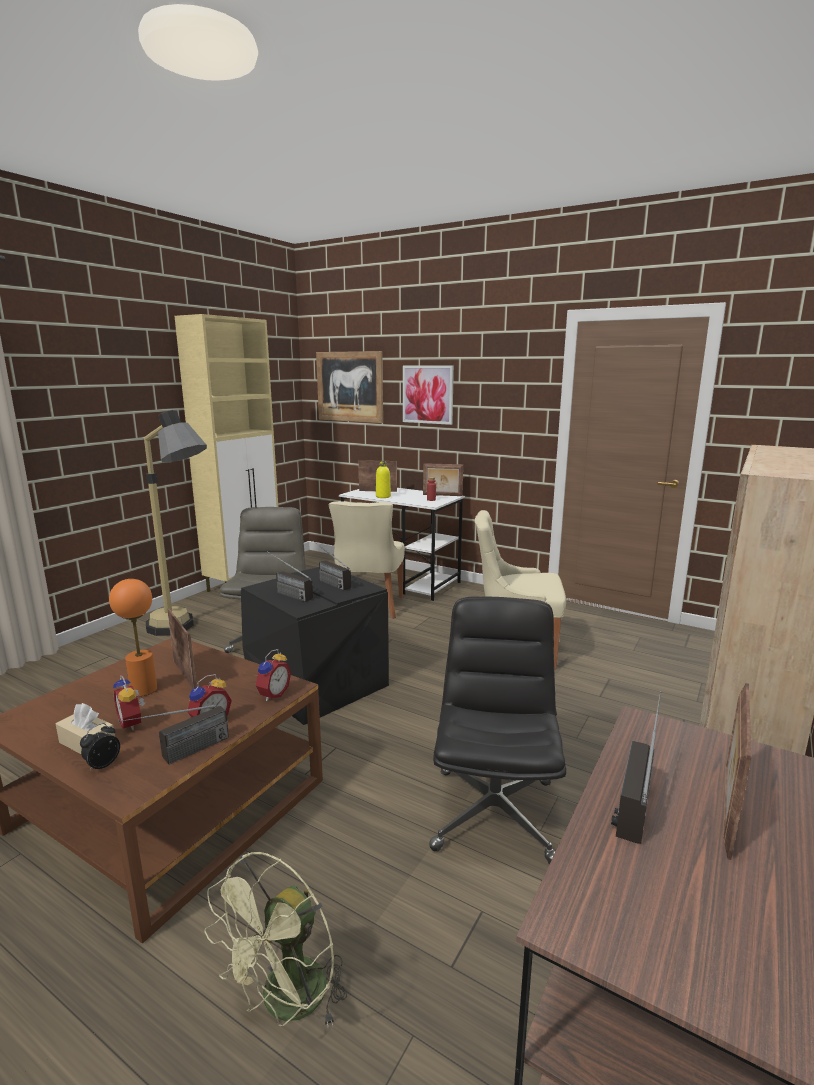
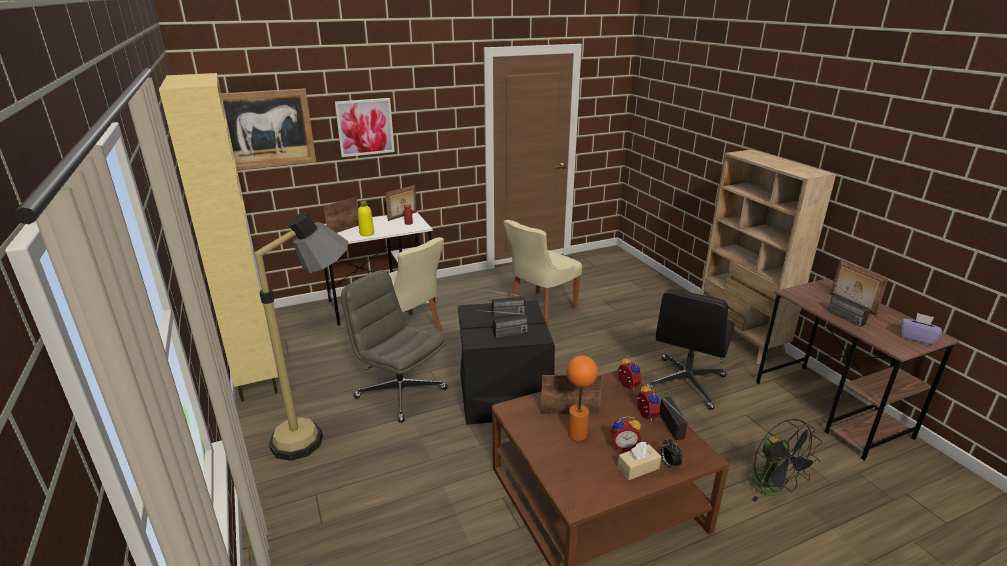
camera: 55 degrees left, 10 degrees up
(286, 1004) = (772, 489): green fan -> black fan
(493, 812) = (686, 384): black office chair -> black office chair turned 105 degrees counterclockwise
(697, 962) = (917, 338): none -> purple tissue box

